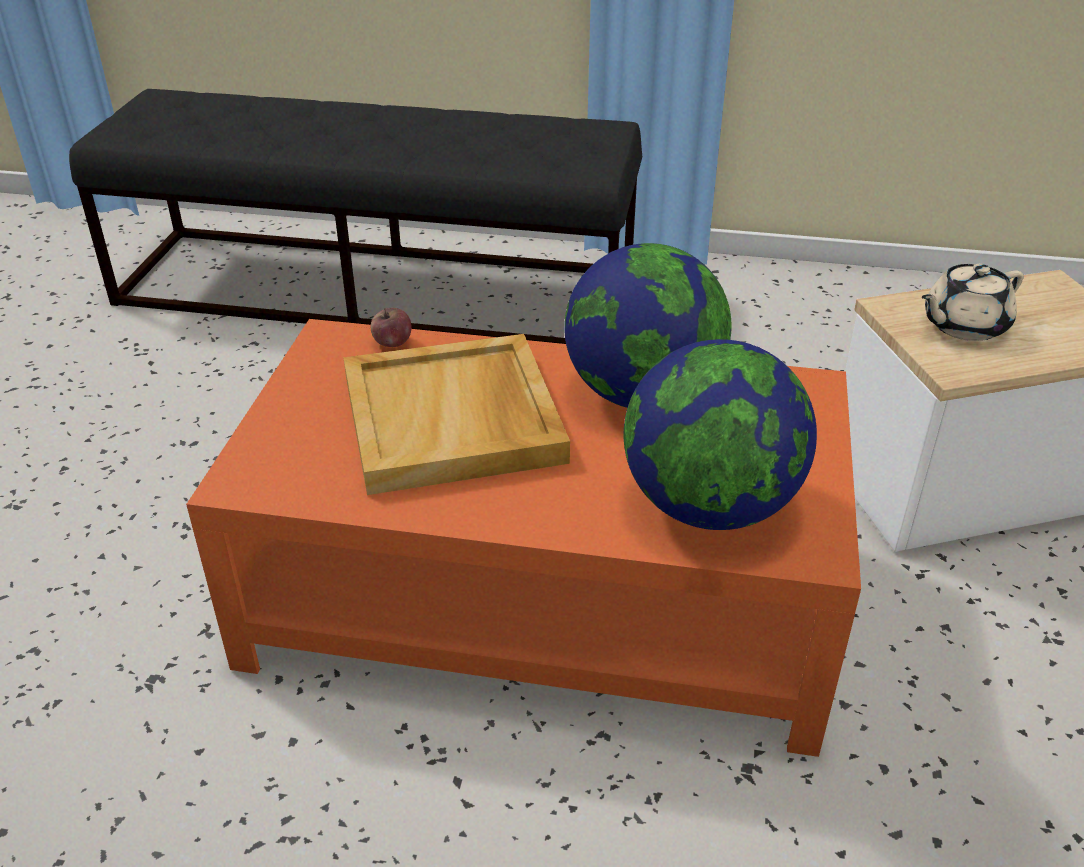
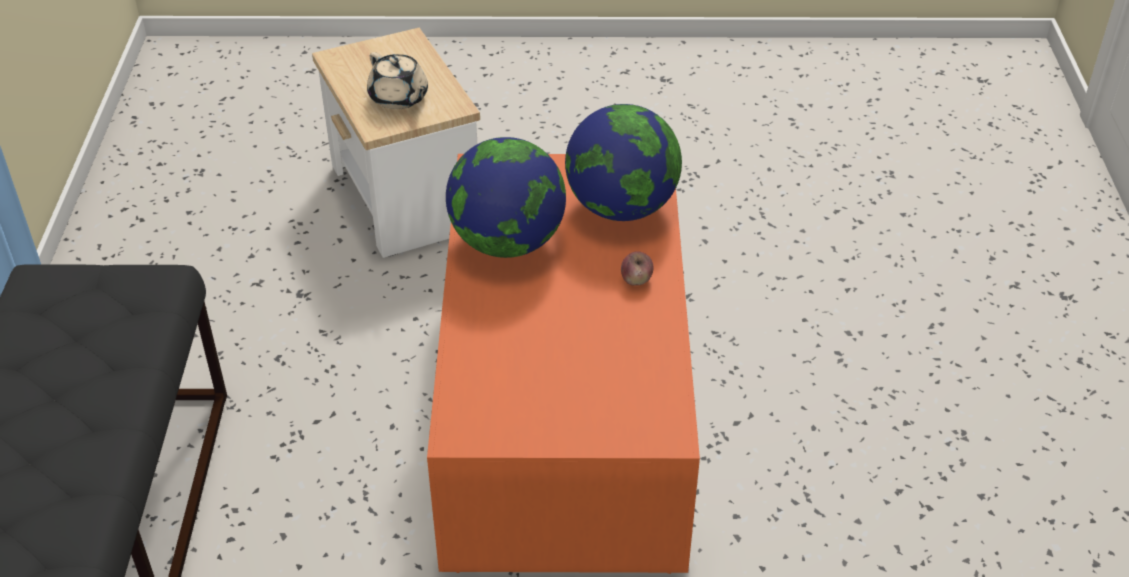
camera: 100 degrees left, 5 degrees up
(392, 343) = (460, 390): apple -> apple (636, 280)
(454, 420) = (561, 333): beige tray -> none

